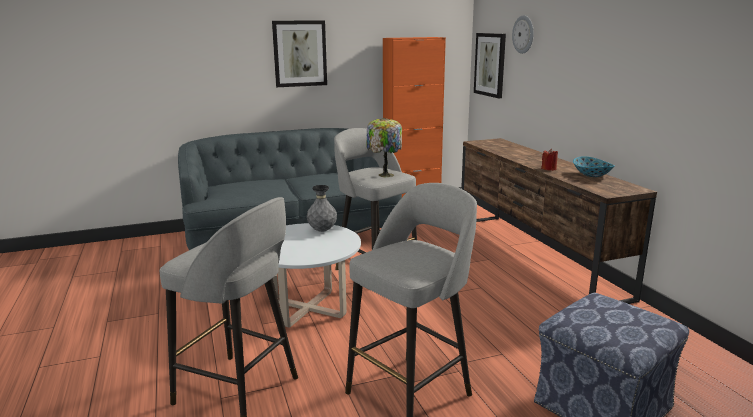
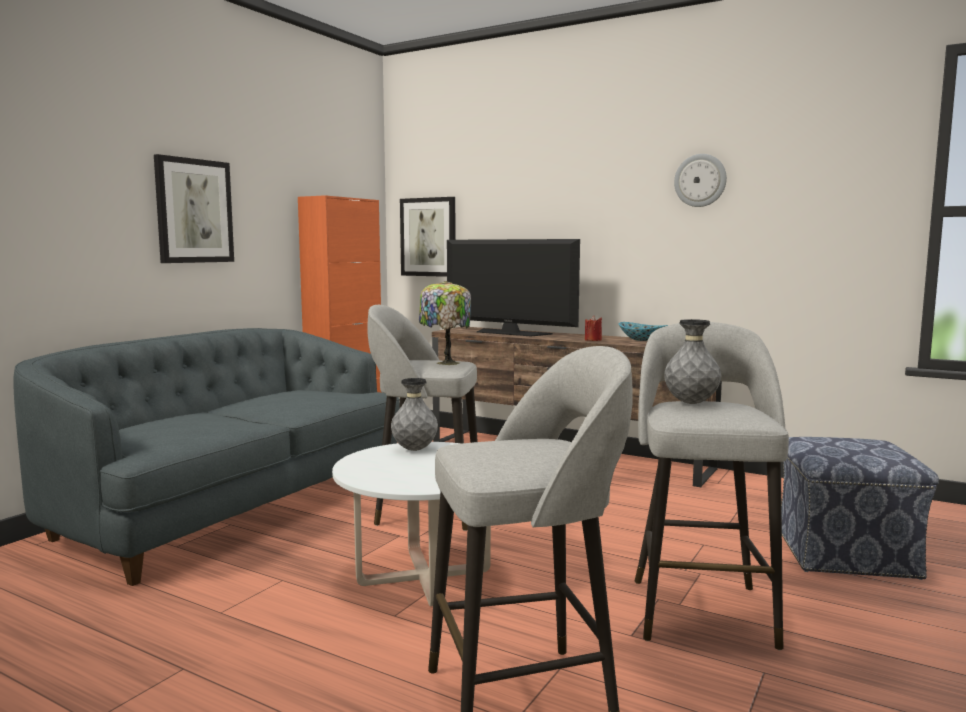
camera: 40 degrees left, 10 degrees down
(414, 246) = (691, 403): none -> grey vase
(511, 151) = (510, 333): none -> television
(523, 34) = (489, 195): wall clock -> wall clock (700, 180)

